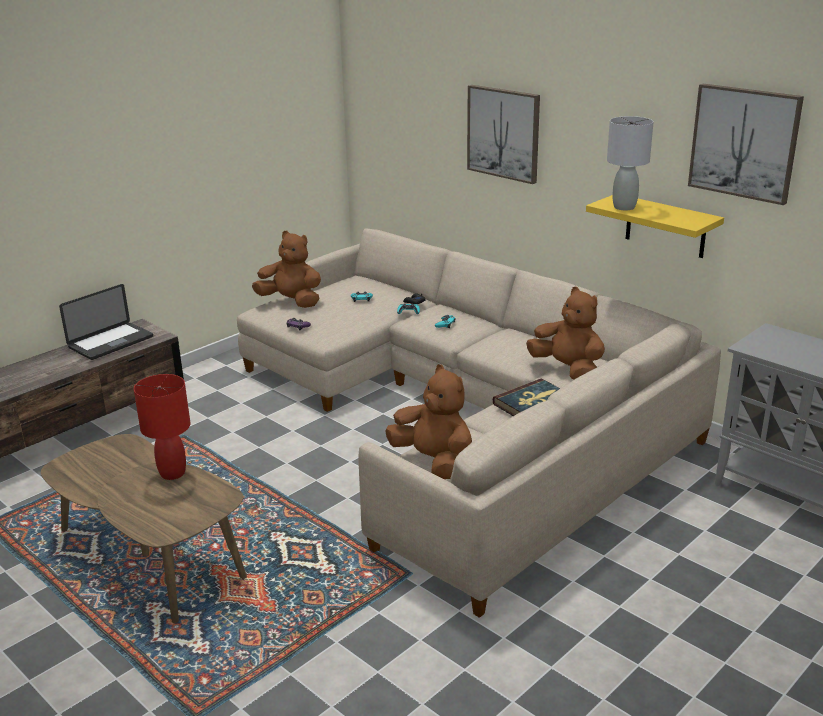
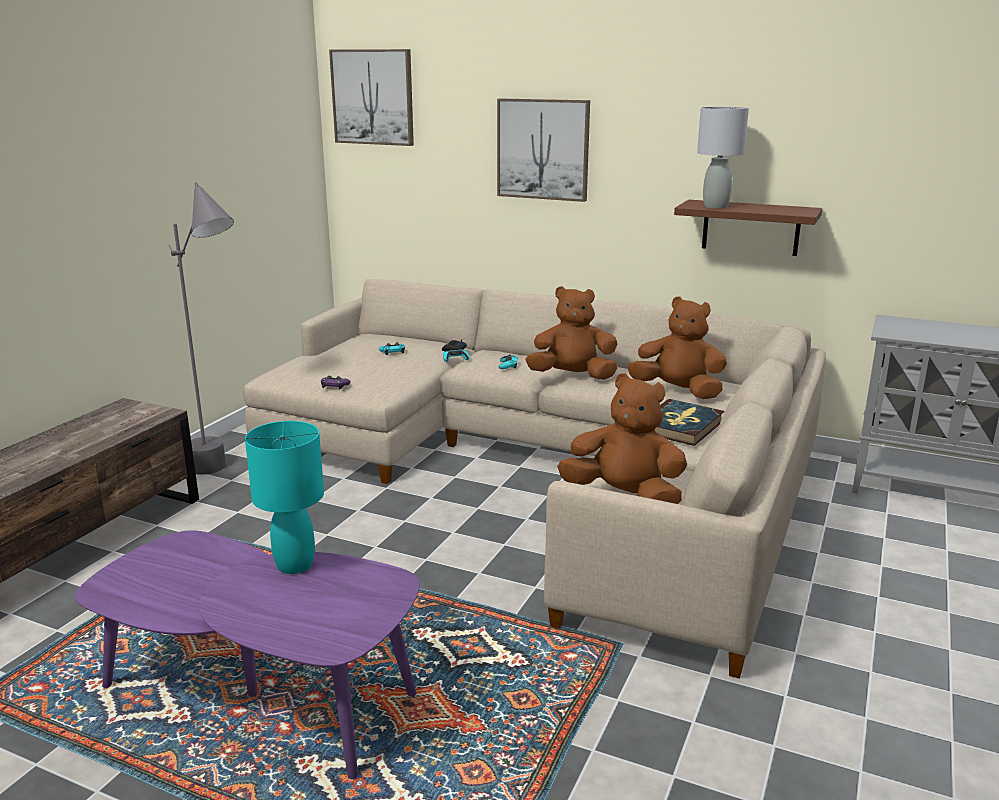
camera: 20 degrees left, 5 degrees down
(111, 342) = (96, 427): laptop -> none
(150, 555) = (260, 693): brown coffee table -> purple coffee table
(172, 473) = (294, 565): red table lamp -> turquoise table lamp
(214, 385) = (223, 475): none -> grey floor lamp
(291, 302) = (308, 363): brown plush toy -> brown plush toy (572, 376)
(665, 226) = (751, 227): yellow shelf -> brown shelf
(744, 142) = (845, 123): picture -> picture (373, 97)

